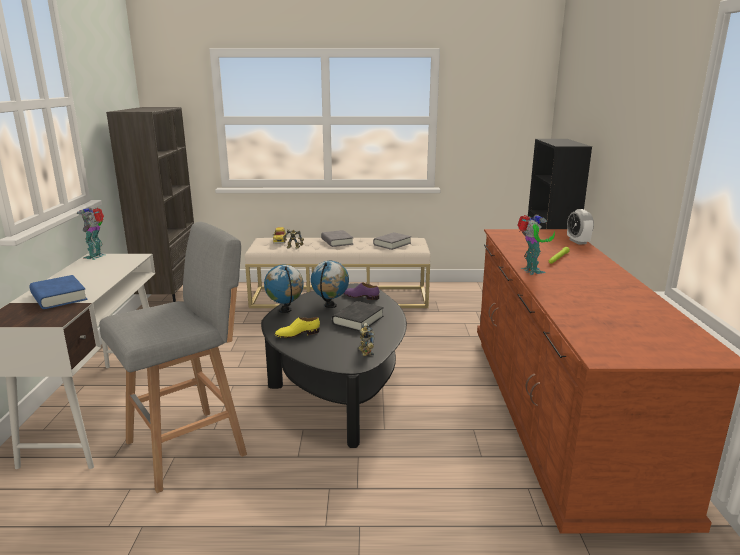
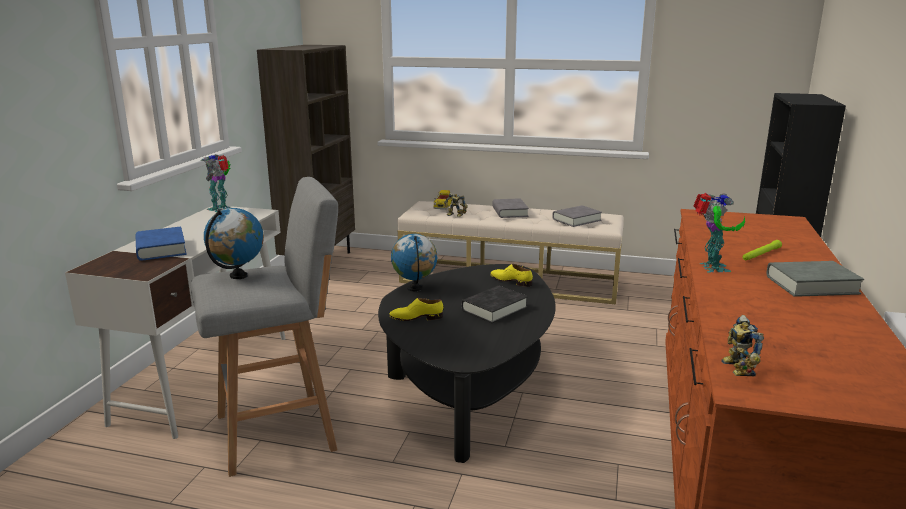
camera: 15 degrees right, 0 degrees up
(330, 306) = (469, 288): globe -> globe (238, 276)
(361, 297) = (511, 281): purple shoe -> yellow shoe
(364, 352) = (484, 348): toy robot -> toy robot (735, 369)
(577, 241) = (803, 234): alarm clock -> none
(603, 277) = (811, 285): none -> grey book

